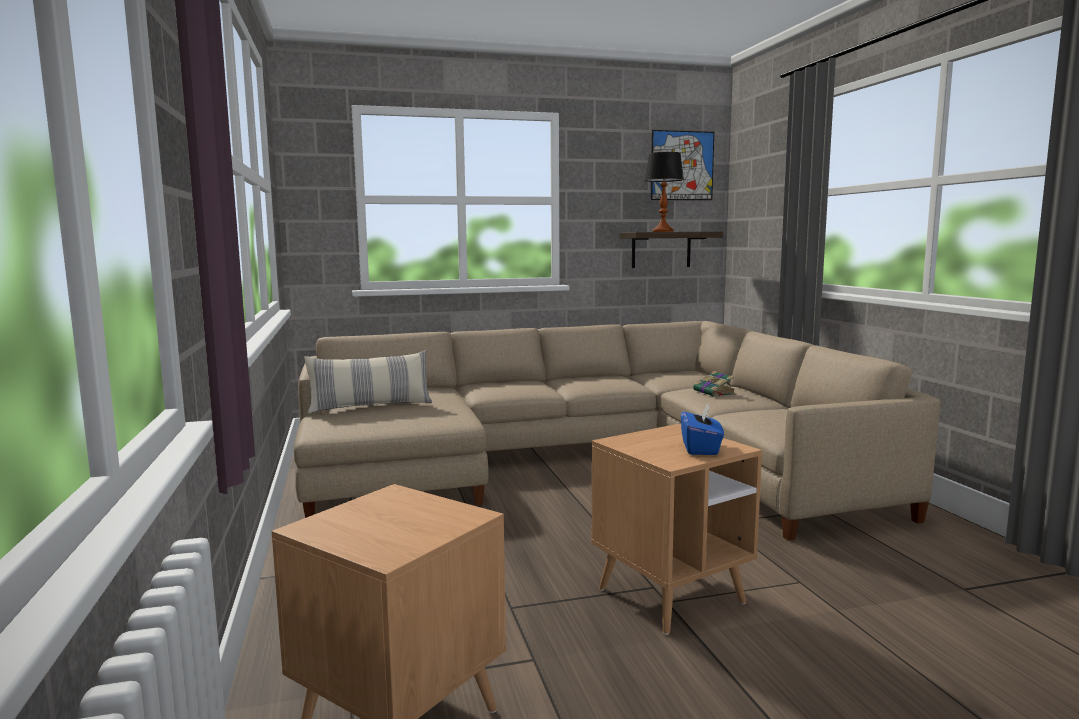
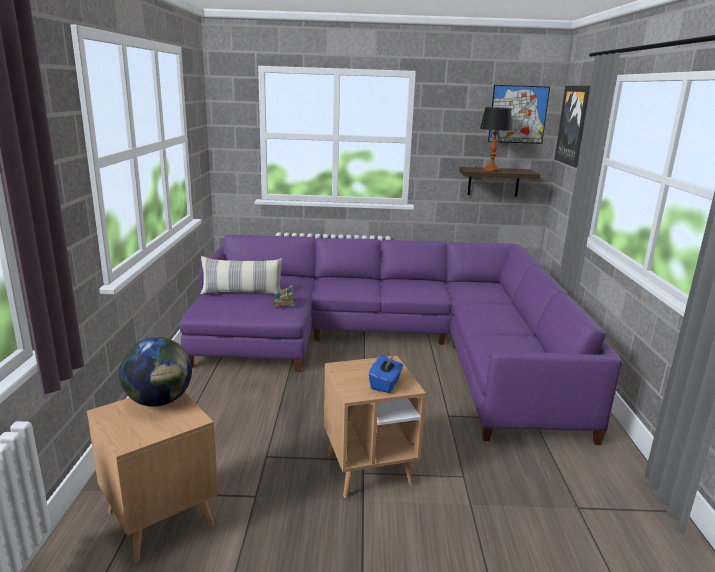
camera: 15 degrees right, 10 degrees up
(389, 504) = (159, 401): none -> globe
(582, 461) = (390, 344): beige sofa -> purple sofa
(714, 392) = (487, 312): book -> book (284, 302)
(754, 170) = (573, 125): none -> picture

